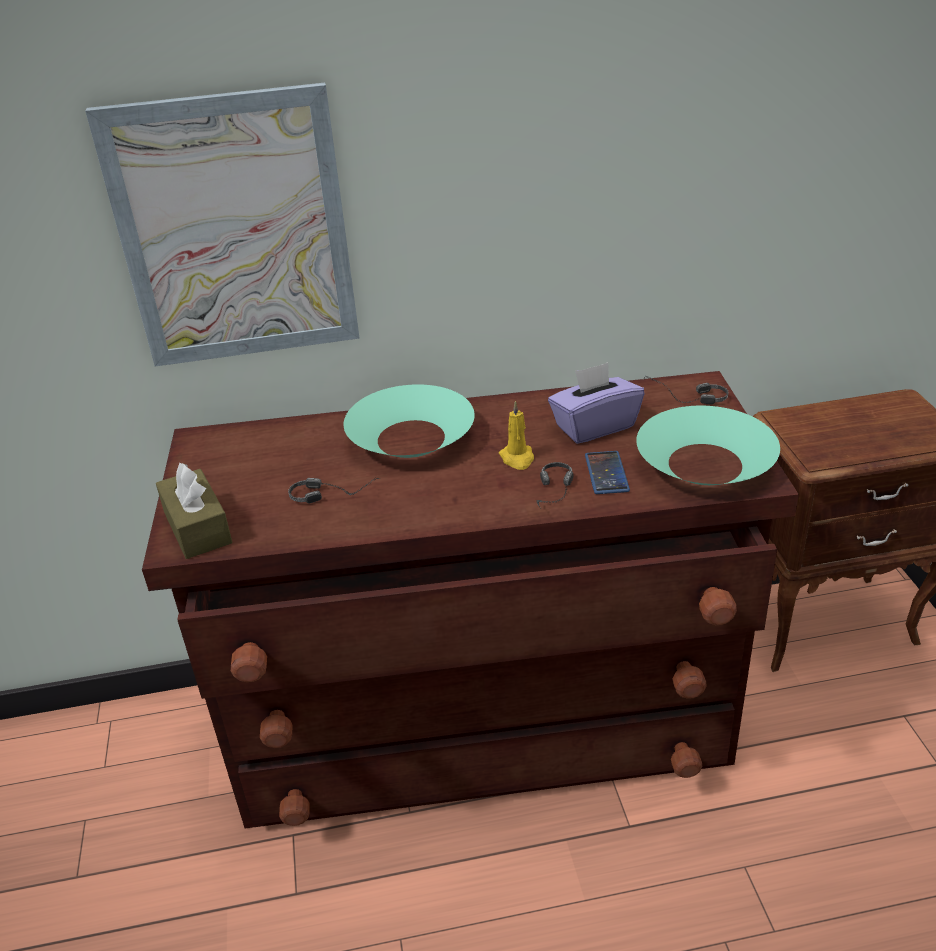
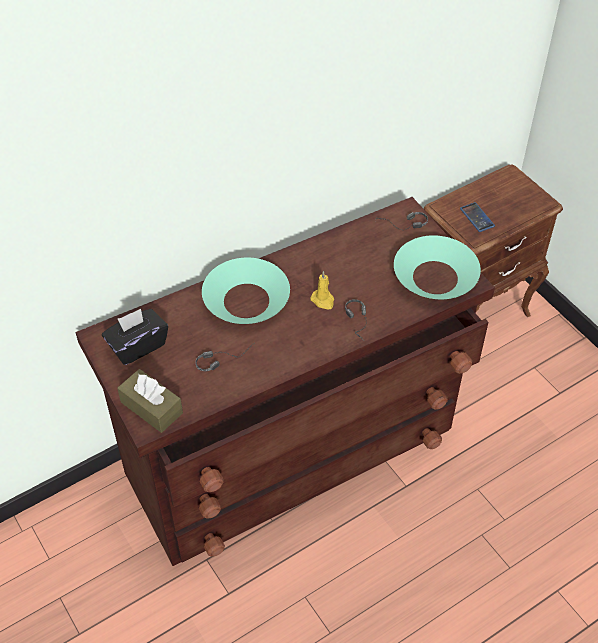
camera: 25 degrees left, 15 degrees up
(234, 231) = (113, 200): picture -> none
(235, 458) = (137, 346): none -> black tissue box
(594, 426) = (357, 262): purple tissue box -> none
(606, 473) = (382, 299): phone -> phone (477, 217)

